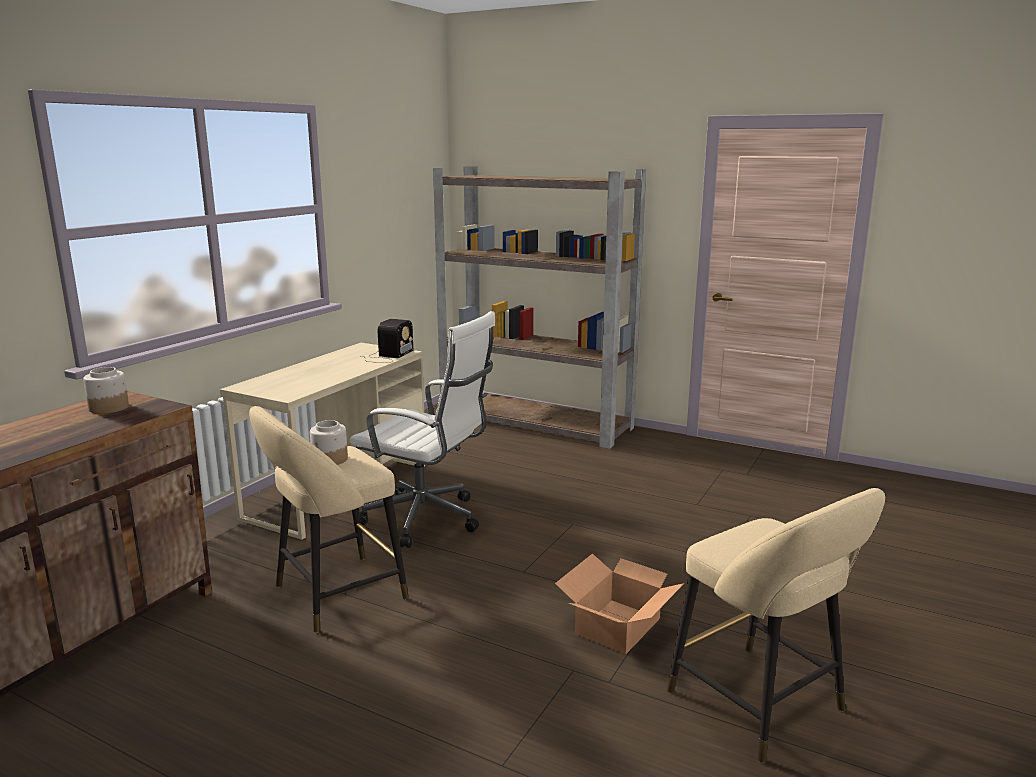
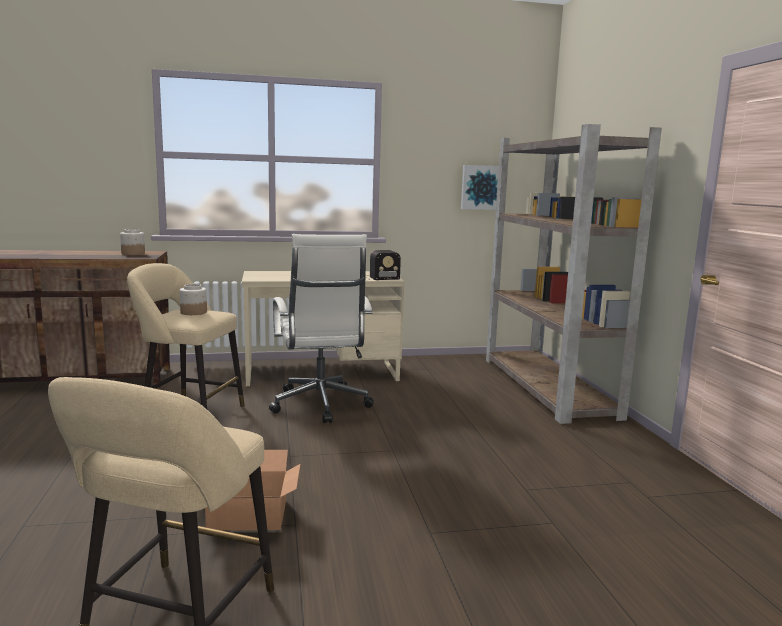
camera: 50 degrees right, 5 degrees down
(406, 224) = (482, 187): none -> picture

